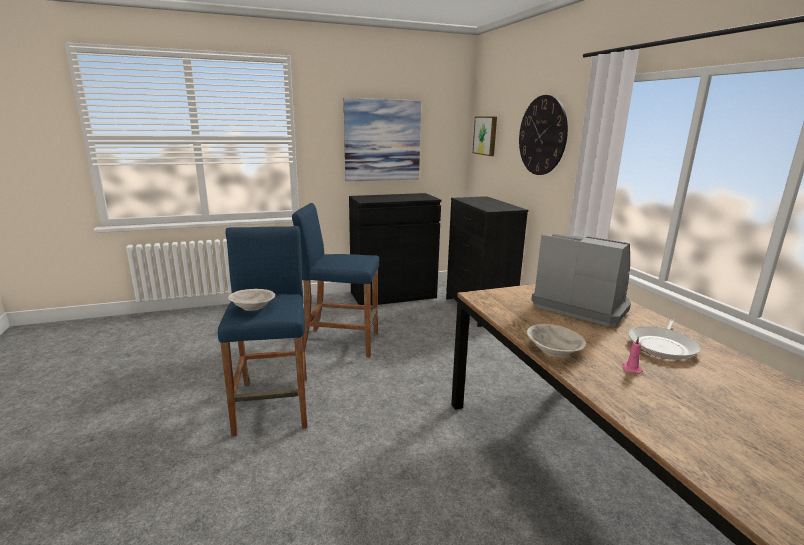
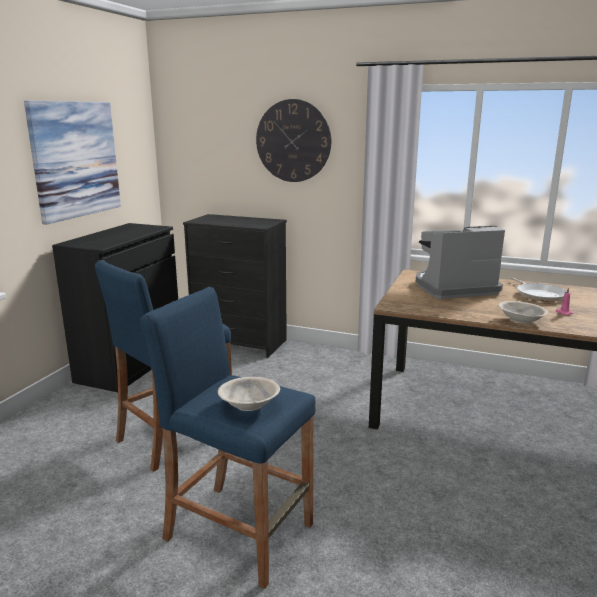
camera: 50 degrees left, 0 degrees up
(486, 135) = (189, 143): picture -> none

